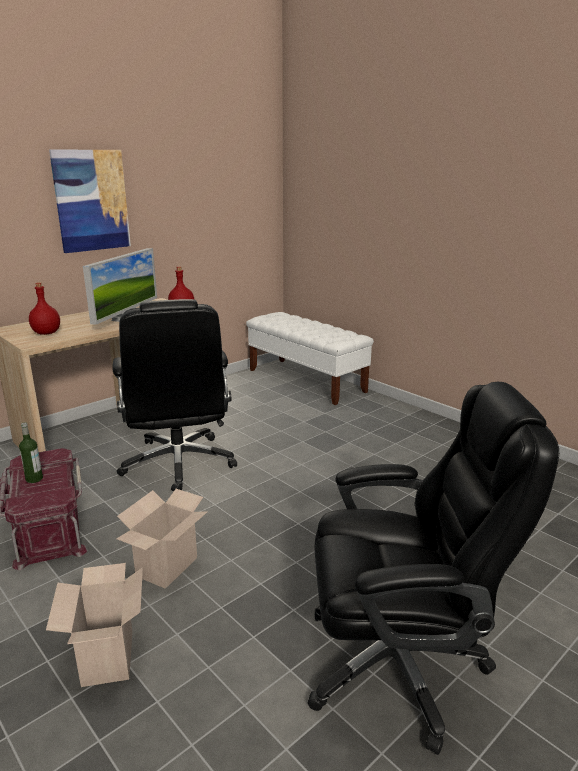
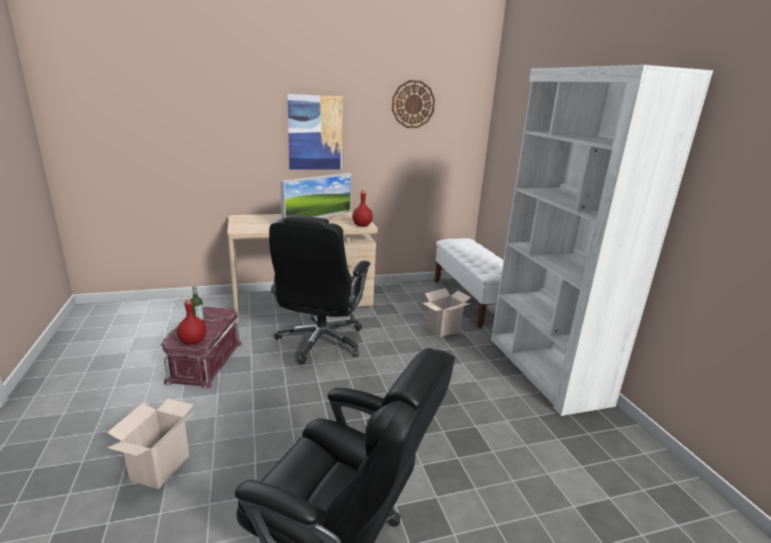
camera: 25 degrees right, 0 degrees up
(46, 333) = (255, 225): red bottle -> red bottle (192, 341)
(167, 568) = (247, 418): cardboard box -> cardboard box (443, 330)
(202, 156) = (413, 104): none -> wall clock
(427, 426) = (545, 370): none -> white bookcase

